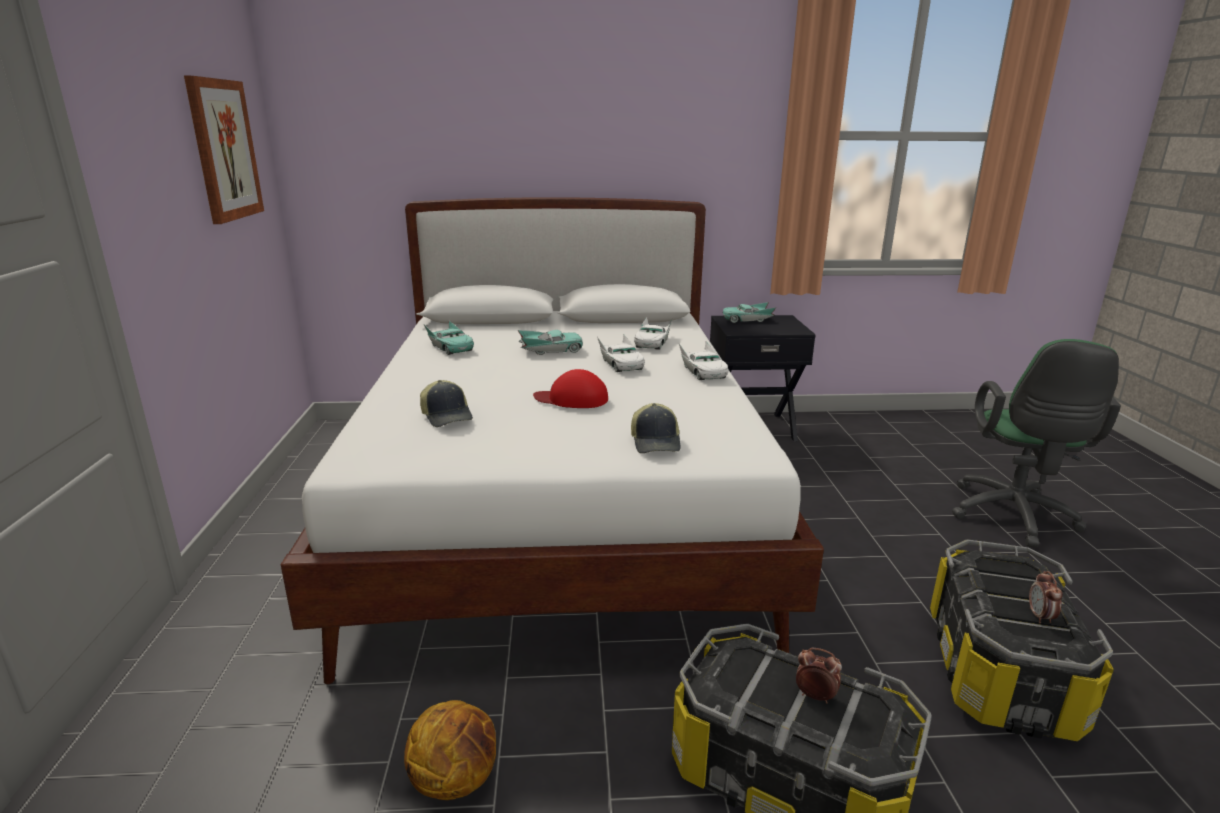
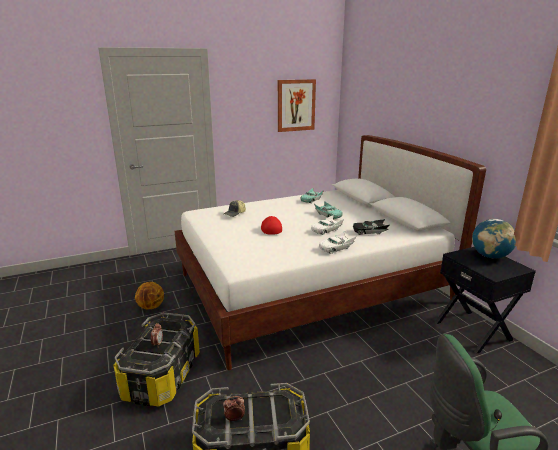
camera: 70 degrees right, 0 degrees up
(652, 342) = (369, 232): white toy car -> black toy car
(656, 442) = (236, 249): cap -> none
(747, 320) = (490, 256): turquoise toy car -> globe

